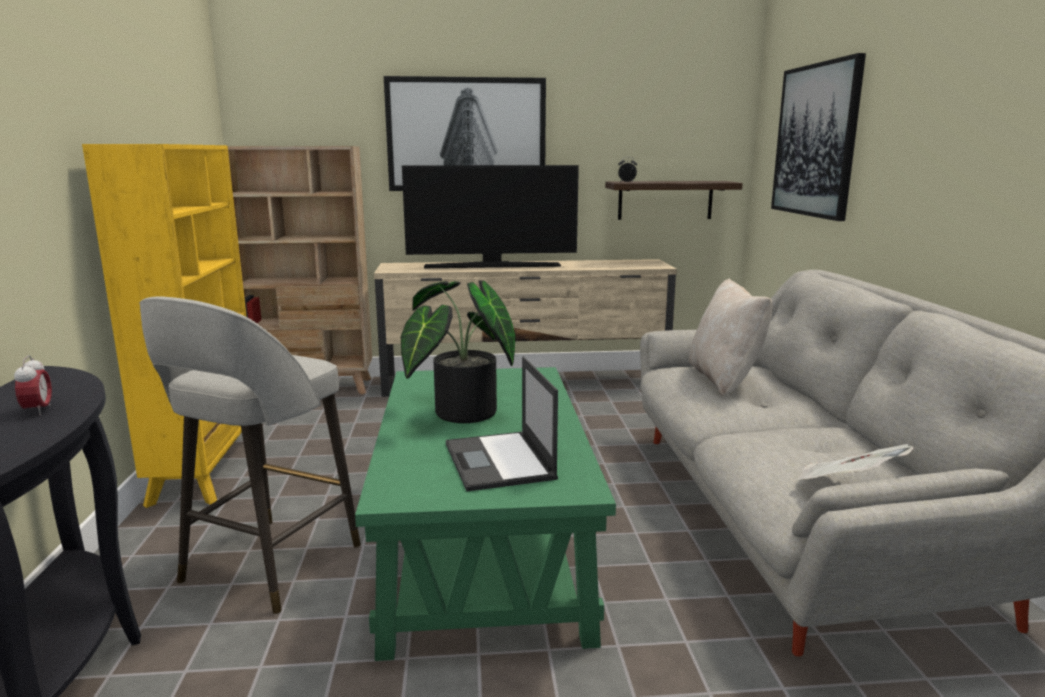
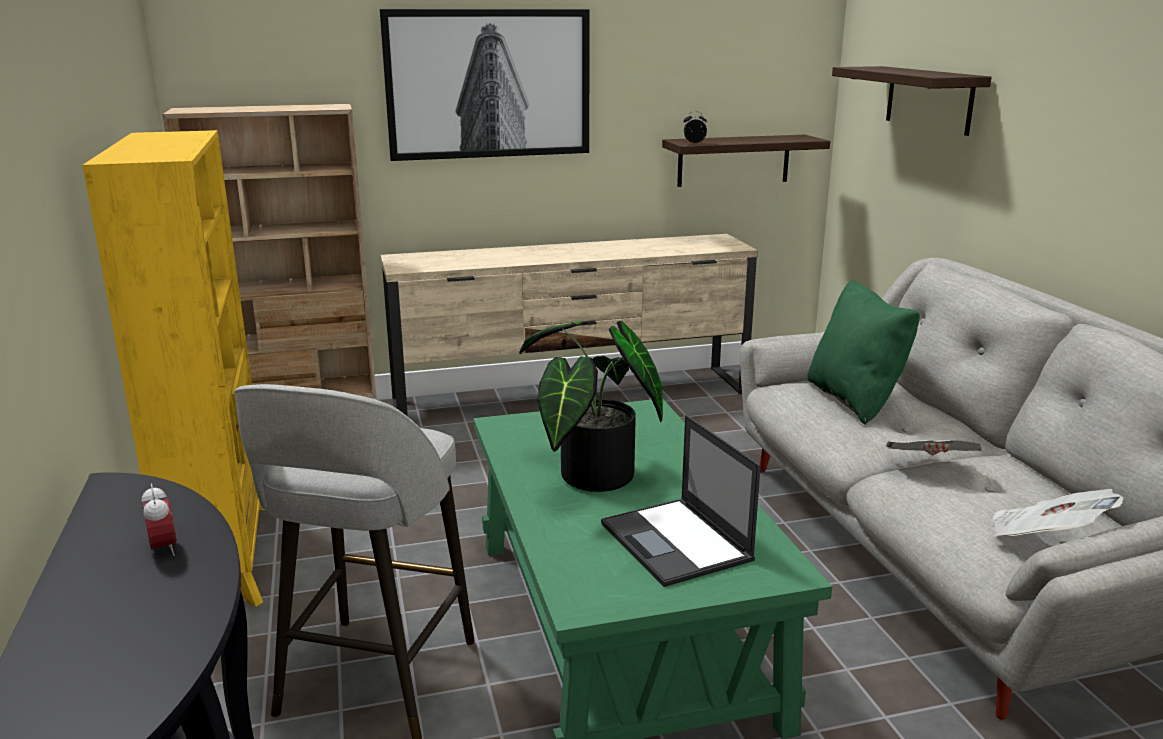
camera: 10 degrees left, 5 degrees up
(493, 266) = (532, 255): television -> none
(724, 380) = (855, 400): beige pillow -> green pillow
(767, 432) = (928, 469): none -> newspaper
(815, 140) = (929, 99): picture -> shelf

